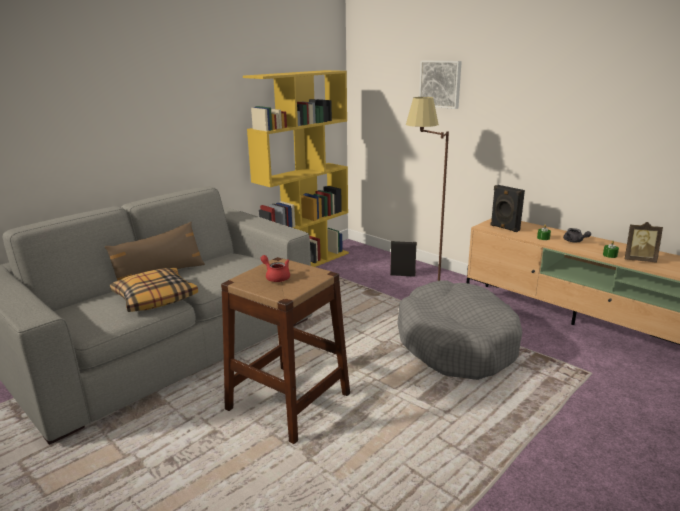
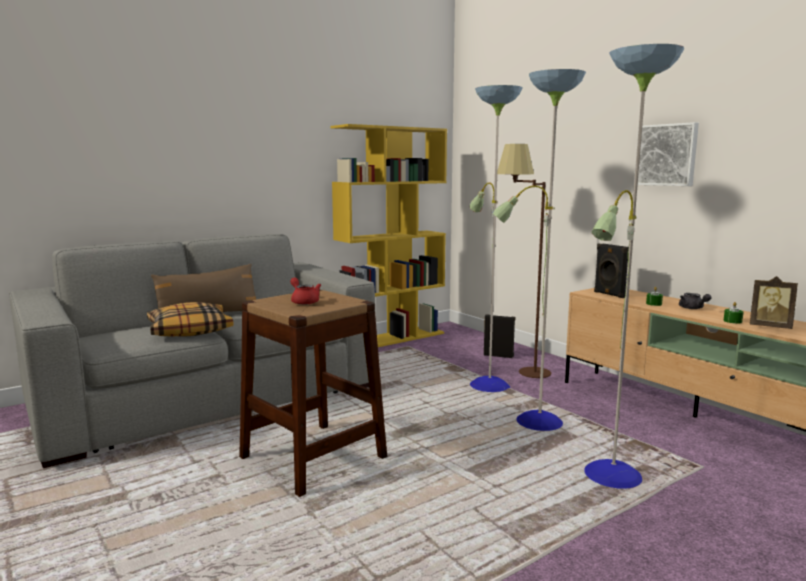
camera: 10 degrees right, 10 degrees down
(440, 84) = (546, 139): picture -> picture (666, 155)
(455, 343) = (535, 422): grey dog bed -> floor lamp

